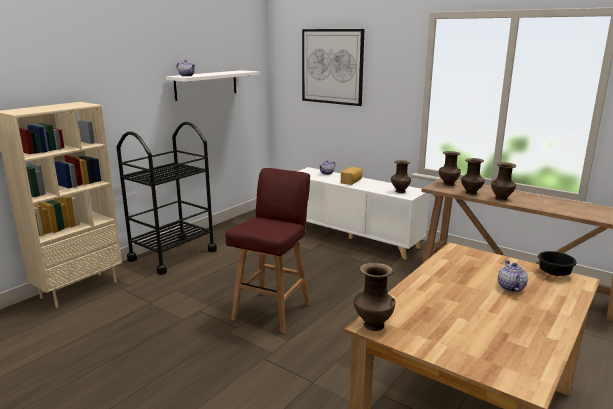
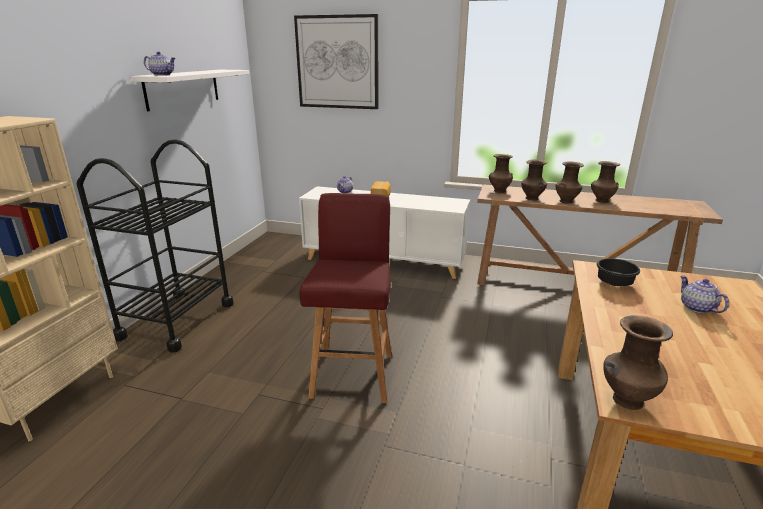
camera: 20 degrees left, 5 degrees up
(399, 191) = (442, 204): brown vase -> brown vase (601, 201)
(553, 274) = (711, 282): black bowl -> black bowl (614, 284)

